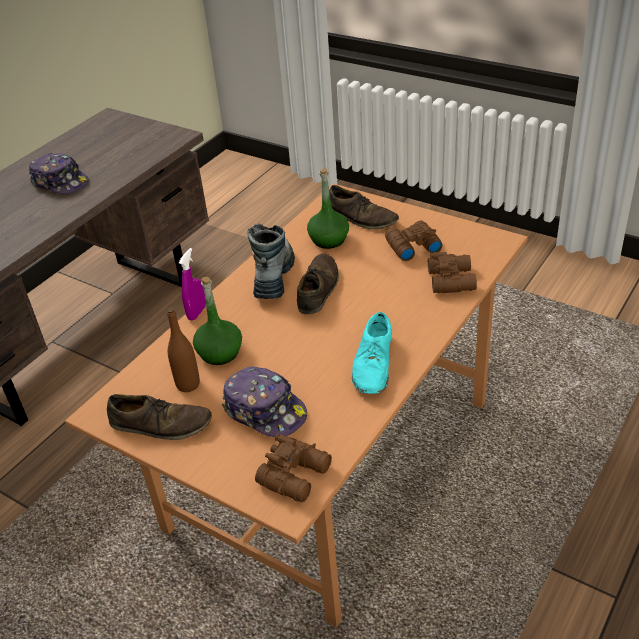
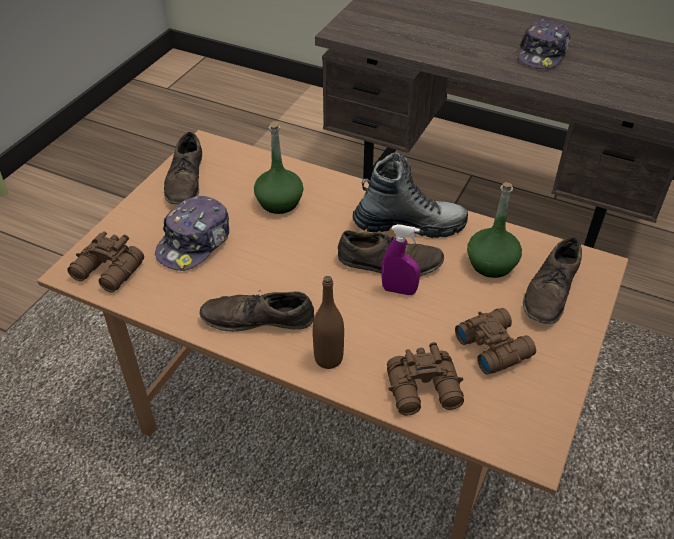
camera: 80 degrees right, 5 degrees up
(188, 384) = (235, 188): brown bottle -> brown bottle (328, 358)
(197, 313) = (341, 178): purple spray bottle -> purple spray bottle (399, 290)
(374, 365) = (257, 319): turquoise shoe -> brown shoe

